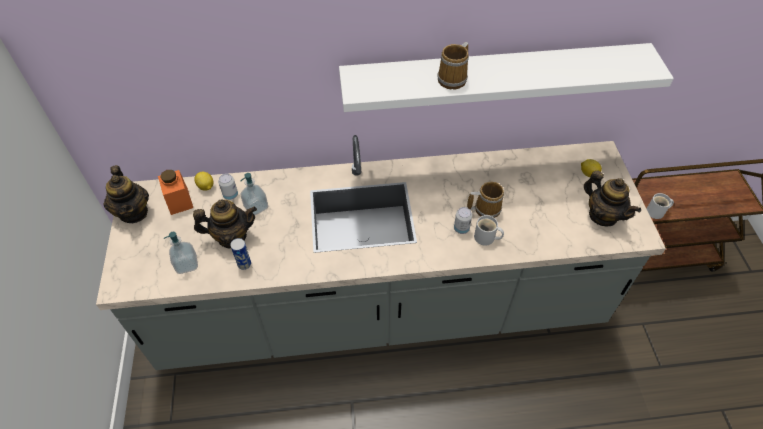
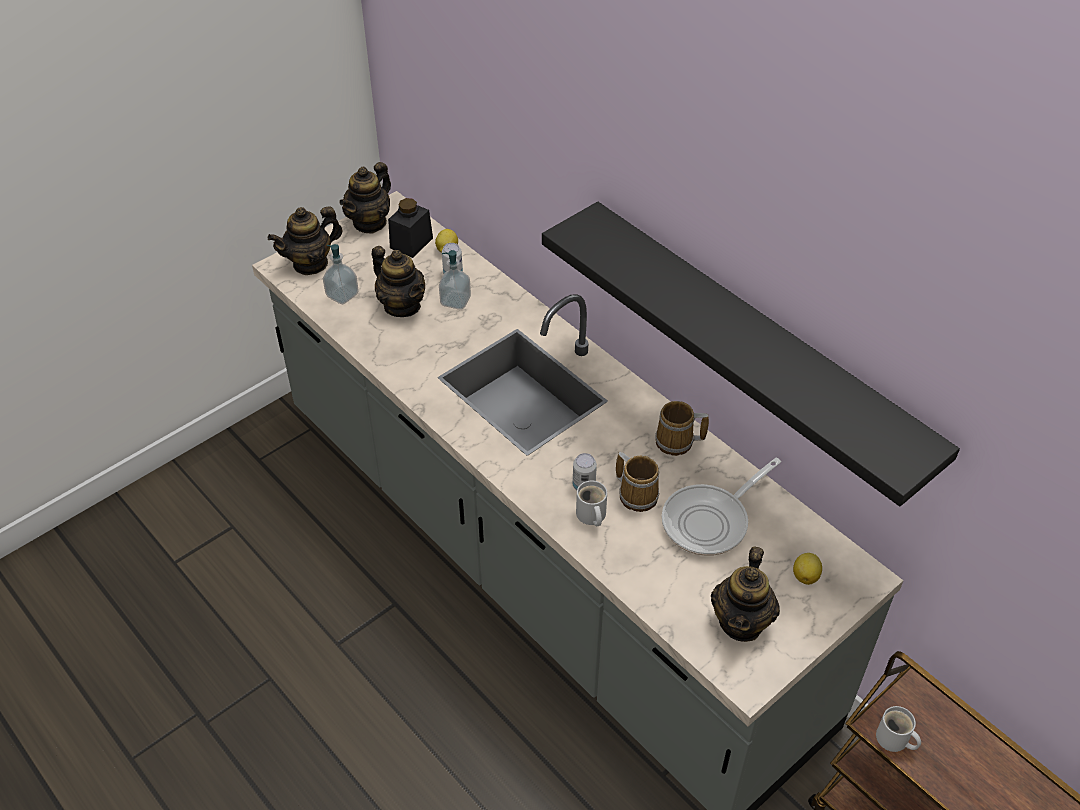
camera: 55 degrees right, 5 degrees down
(135, 267) = (310, 263): none -> teapot
(179, 201) = (411, 243): orange jar -> black jar
(244, 264) = (377, 334): can -> none
(454, 79) = (672, 295): mug -> mug (677, 442)
(493, 76) = (755, 343): white shelf -> black shelf
(527, 189) = (710, 521): none -> frying pan

